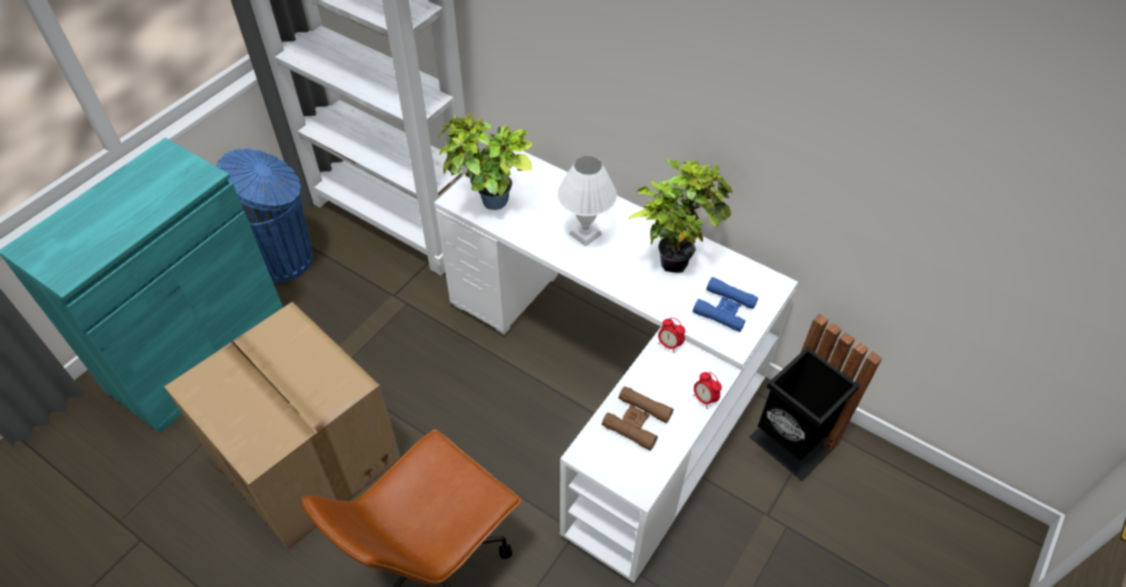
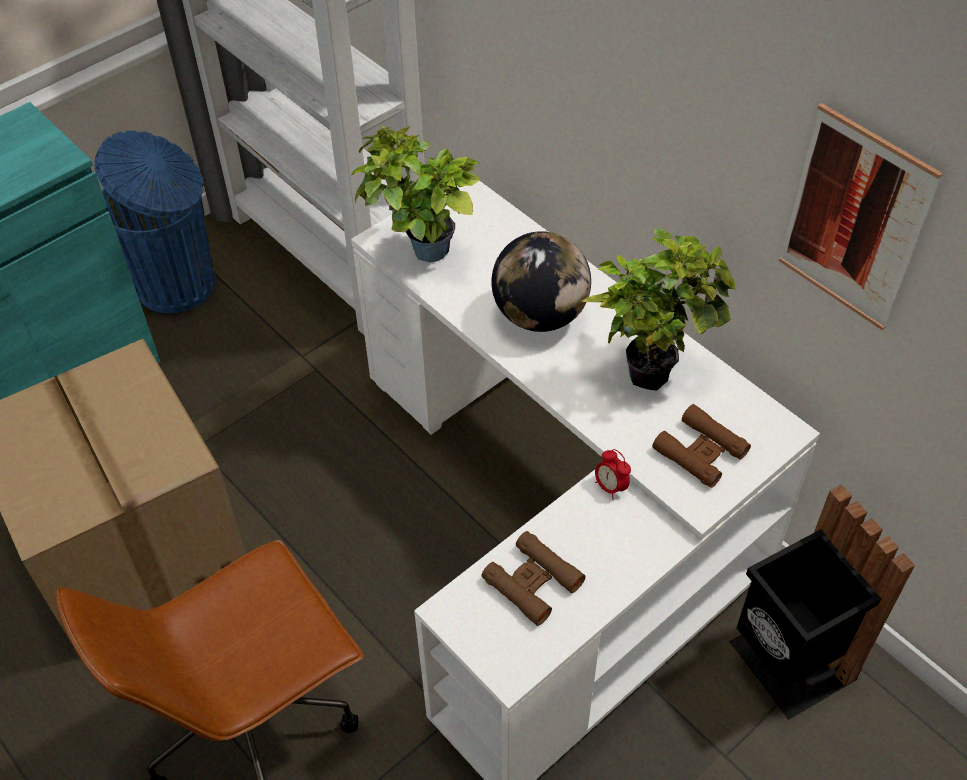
camera: 15 degrees right, 0 degrees up
(586, 234) = (540, 315): white table lamp -> globe
(704, 399) = (636, 571): alarm clock -> none
(724, 309) = (700, 452): blue binoculars -> brown binoculars
(819, 130) = (854, 220): none -> picture

